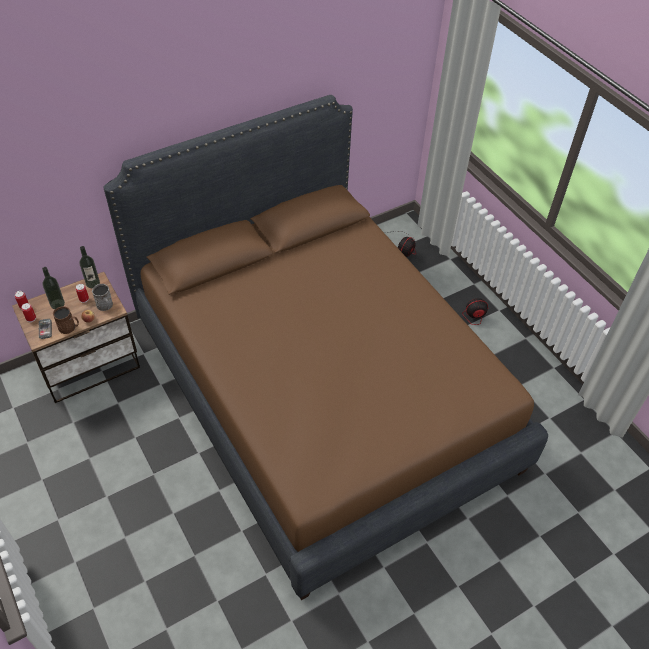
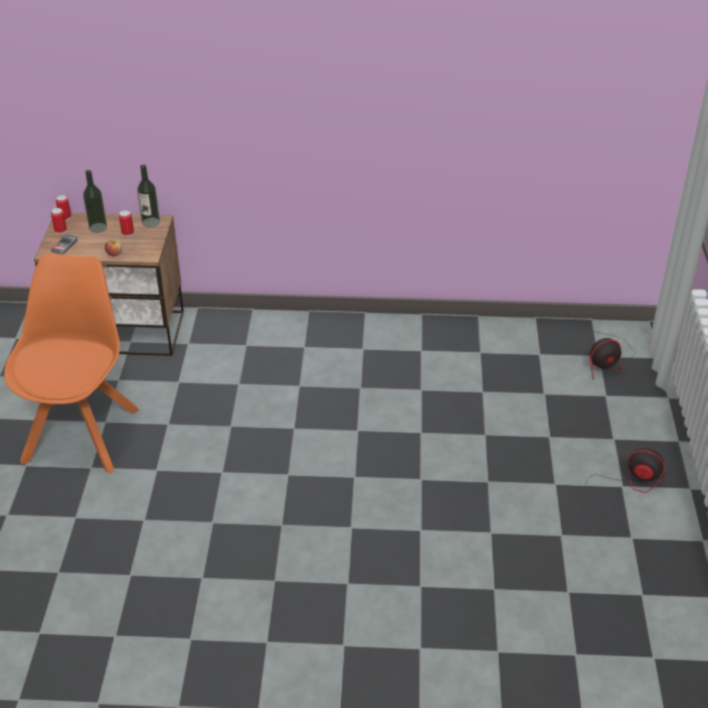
camera: 35 degrees right, 10 degrees down
(69, 327) = (88, 253): brown mug -> none
(106, 306) = (143, 248): grey mug -> none
(126, 452) = (82, 432): none -> orange chair
(322, 393) = (354, 475): brown bed -> none

